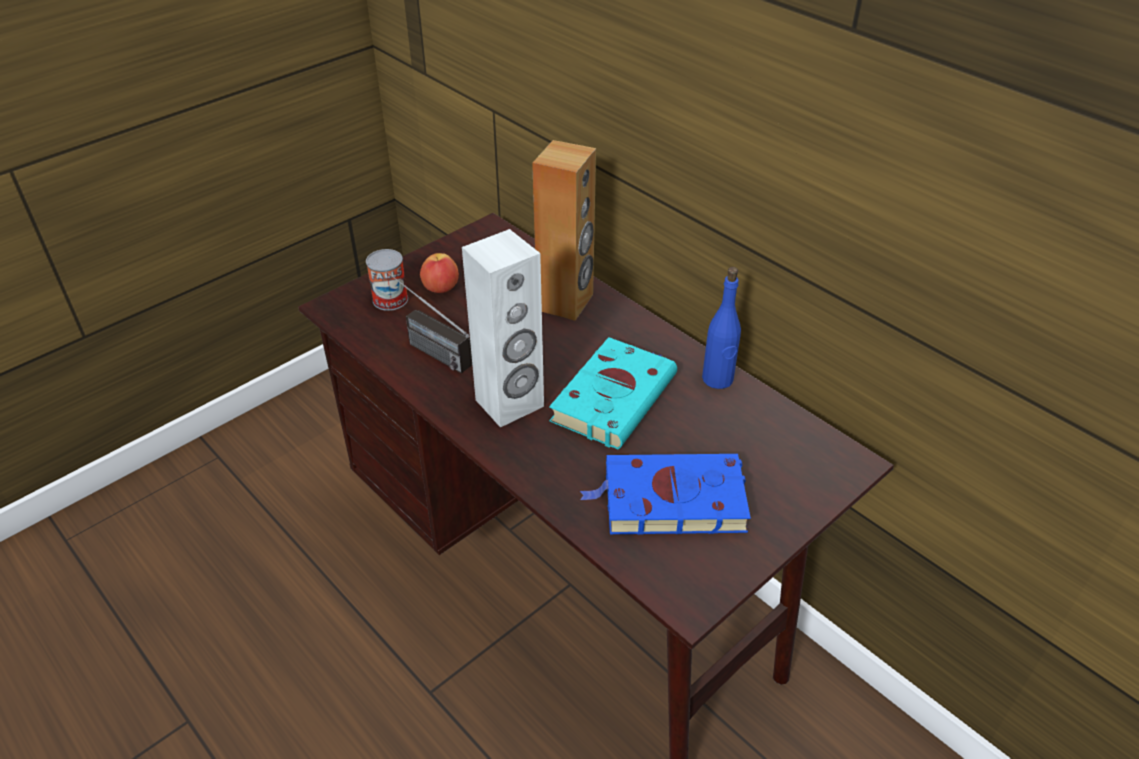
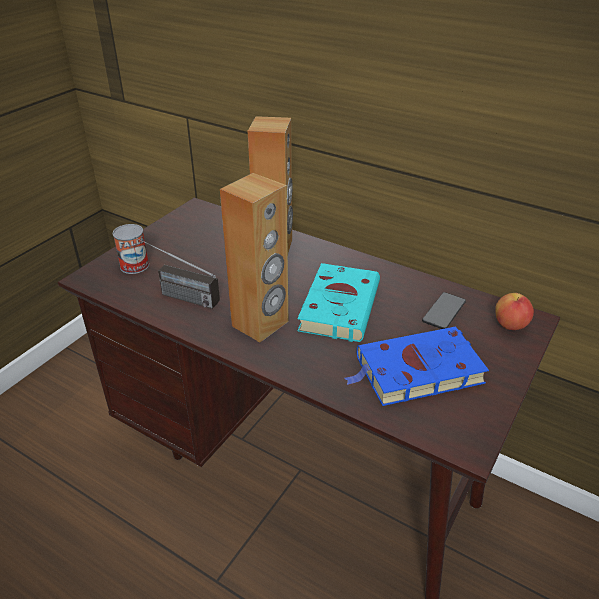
camera: 15 degrees left, 5 degrees down
(441, 288) = (173, 252): apple -> apple (510, 325)
(510, 403) = (260, 324): white speaker -> brown speaker
(718, 379) = (409, 281): blue bottle -> none
(742, 429) = (444, 311): none -> phone

